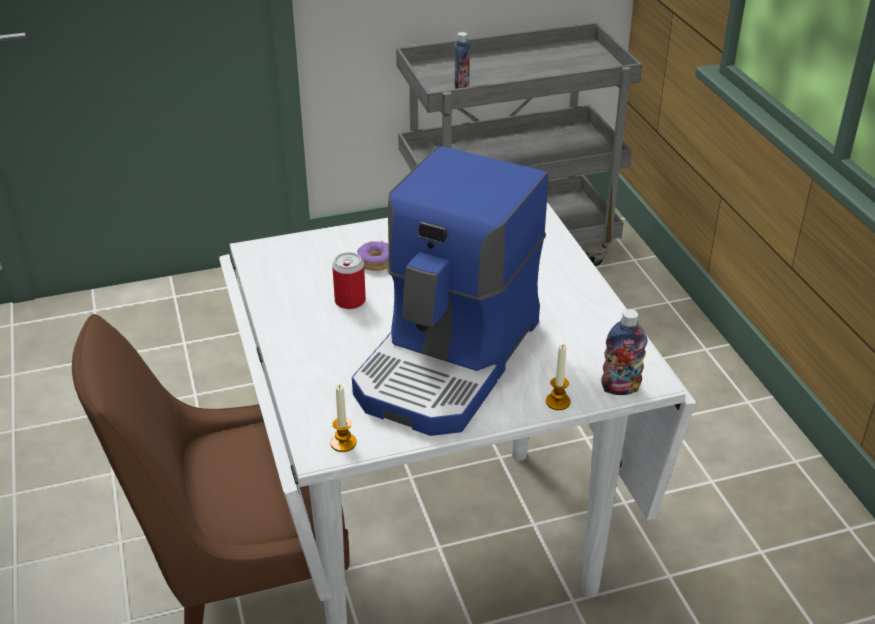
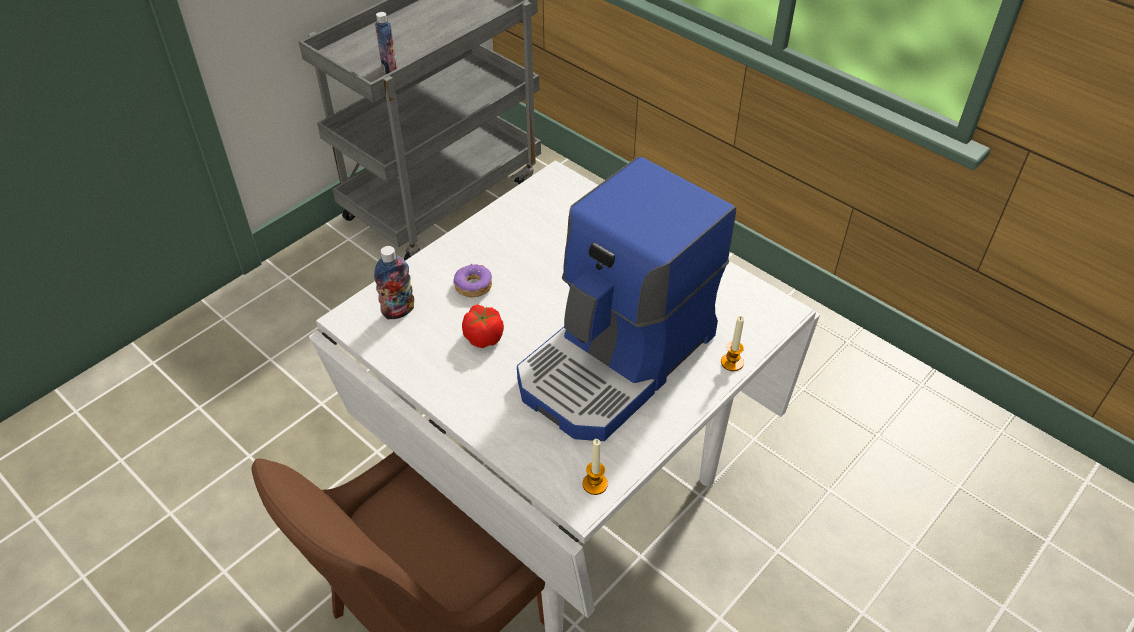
camera: 30 degrees left, 10 degrees up
(350, 301) = (483, 337): can -> tomato
(450, 361) = (618, 361): coffee machine -> coffee machine turned 45 degrees clockwise
(620, 388) = (767, 328): bottle -> bottle (398, 311)

